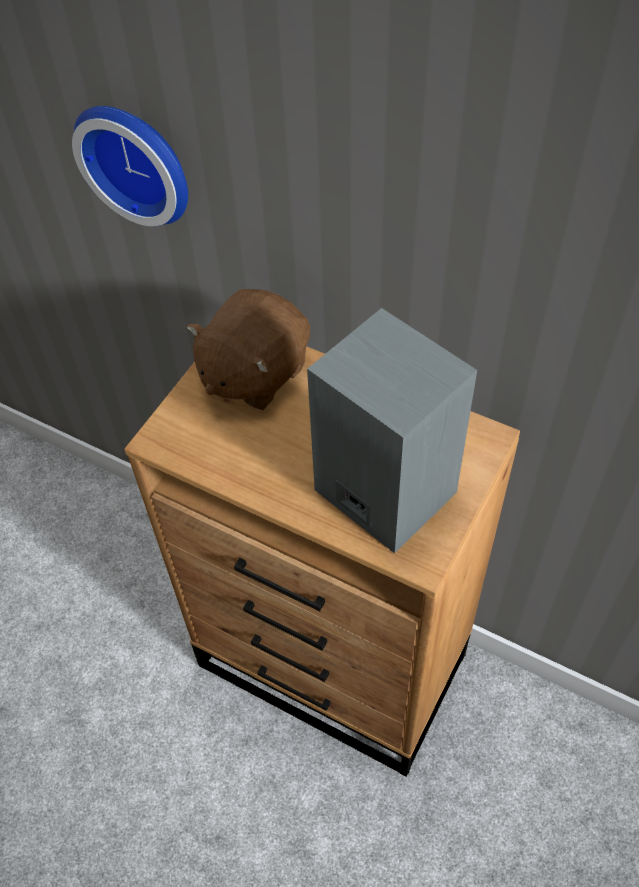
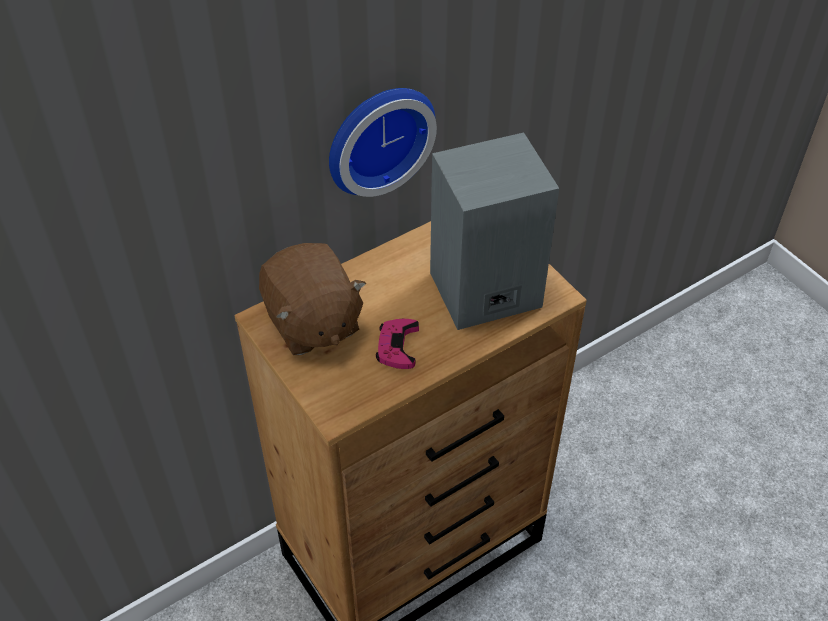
camera: 65 degrees left, 5 degrees down
(138, 160) = (112, 239): wall clock -> wall clock (376, 136)
(263, 450) = (397, 346): none -> pink game controller

